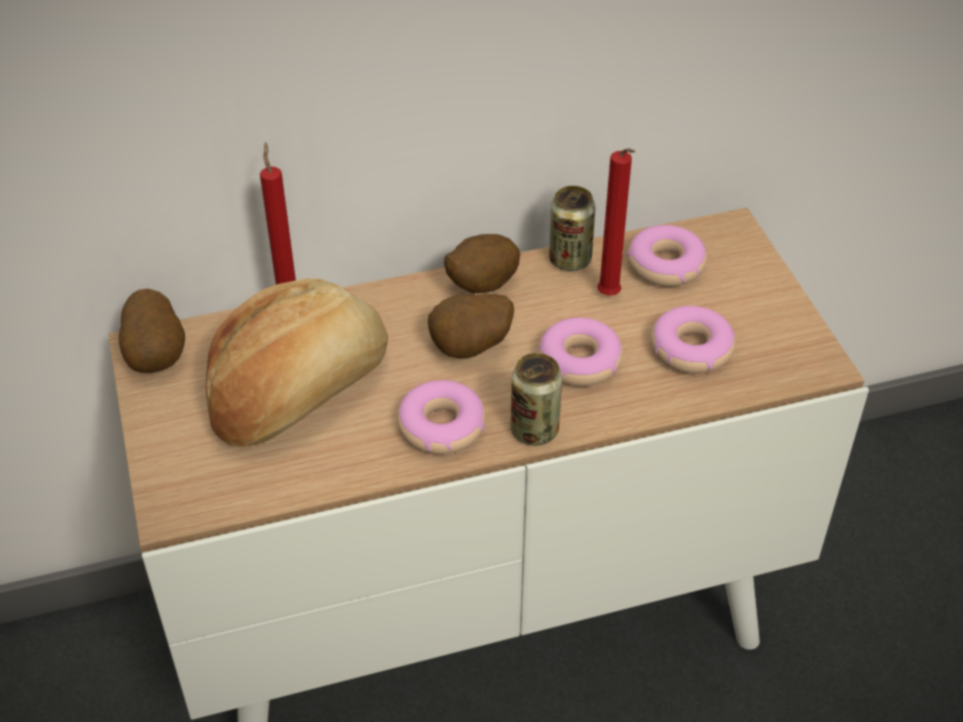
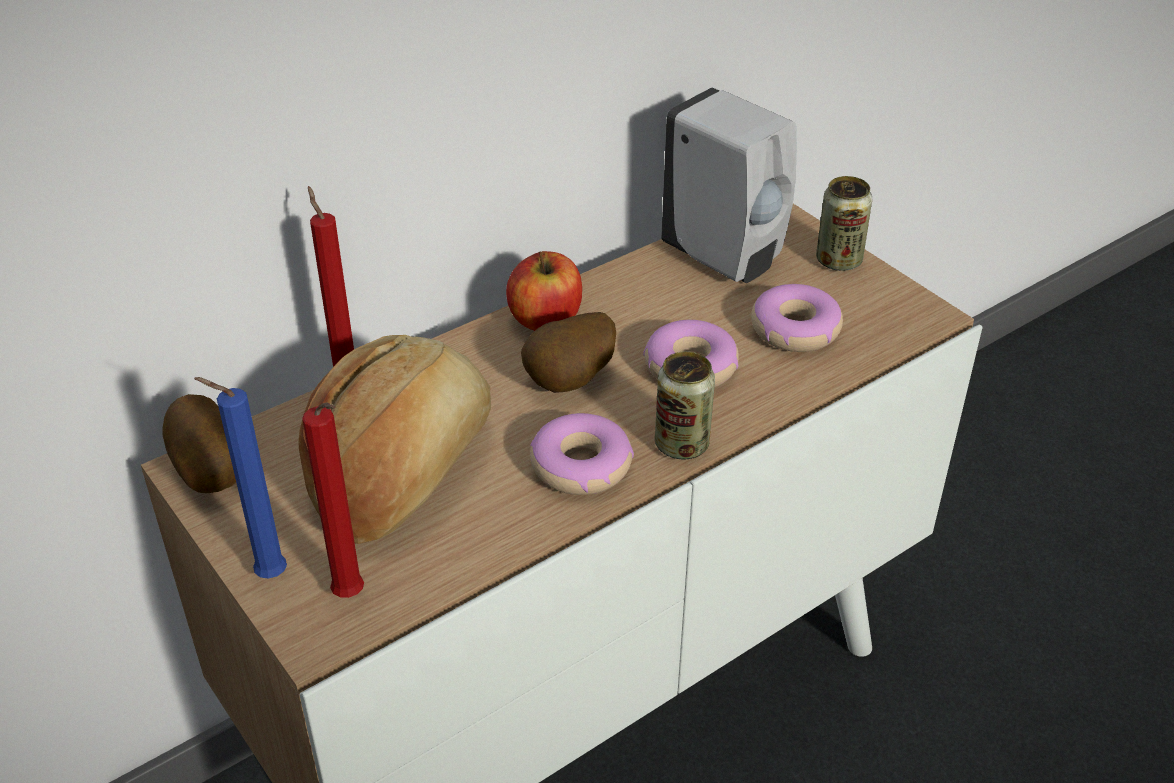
camera: 20 degrees left, 5 degrees down
(157, 451) = (266, 576): none -> blue candle
(479, 286) = (545, 319): potato -> apple
(570, 259) = (626, 274): can -> can (838, 260)
(610, 297) = (687, 300): red candle -> red candle (352, 597)
(666, 265) = (725, 258): donut -> white soap dispenser

